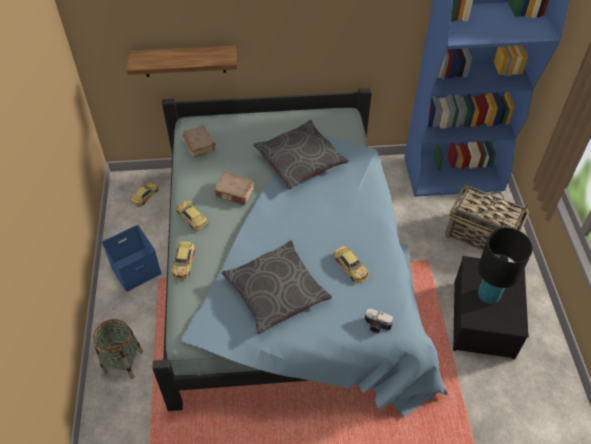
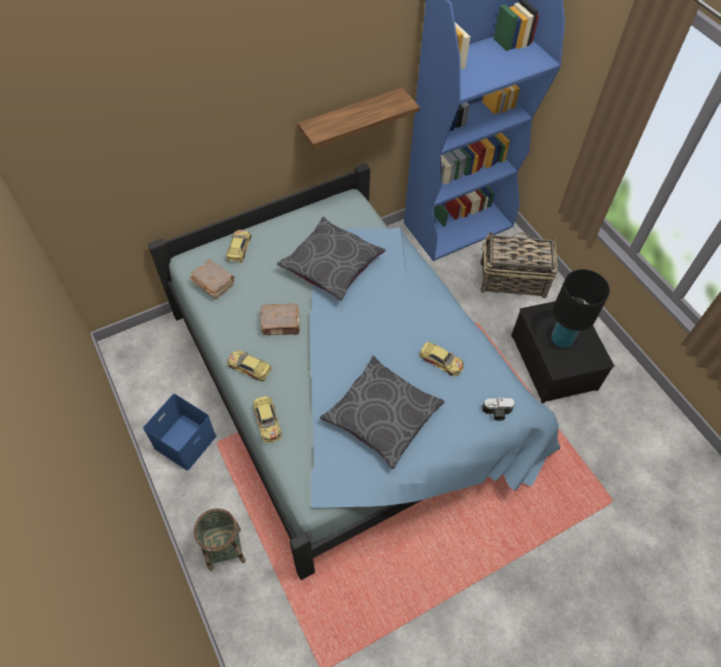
camera: 25 degrees left, 5 degrees up
(145, 196) = (152, 355): toy car -> toy car (239, 248)
(184, 61) = (166, 193): shelf -> shelf (351, 119)

